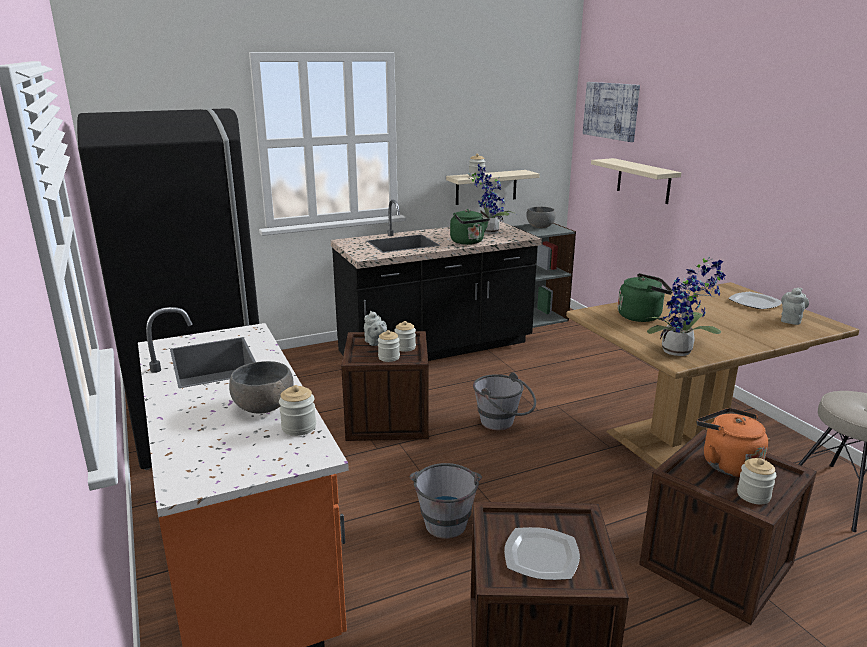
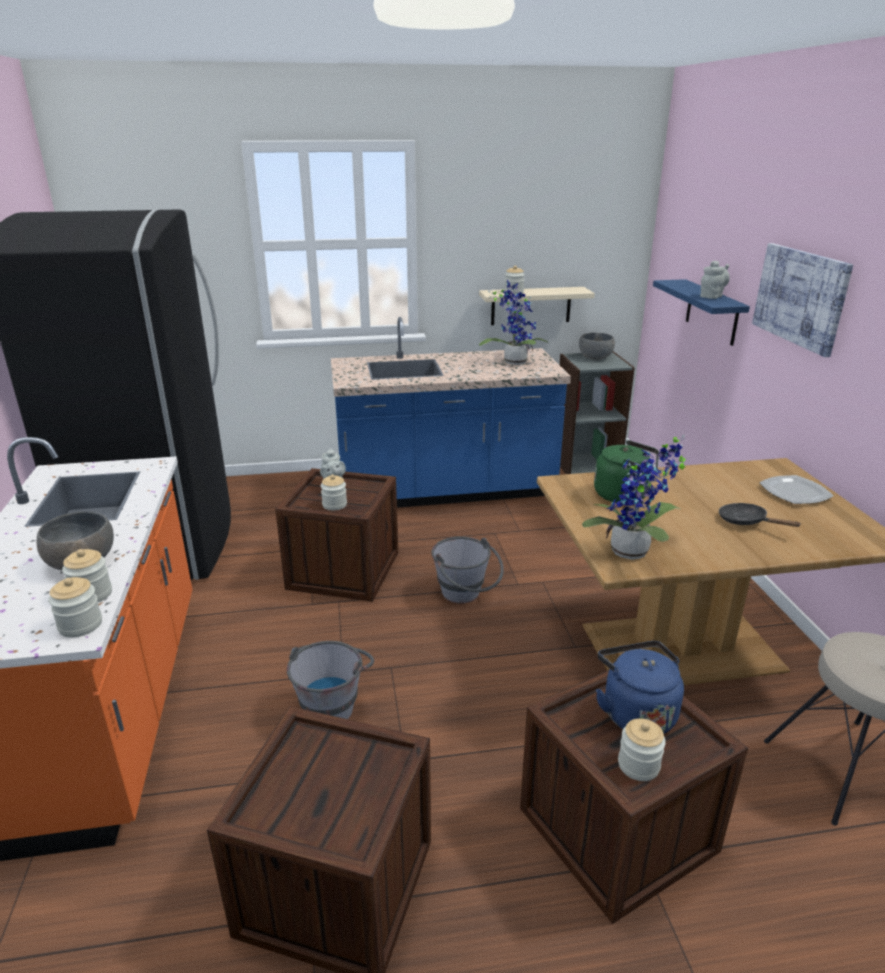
camera: 15 degrees right, 5 degrees up
(405, 347) = (361, 494): jar -> jar (80, 625)
(436, 349) = (446, 491): black counter -> blue counter
(468, 242) = (479, 374): green kettle -> none
(540, 556) = (316, 794): plate -> none
(611, 110) = (688, 218): picture -> picture (800, 297)
(643, 181) = (712, 312): beige shelf -> blue shelf
(727, 463) = (635, 712): orange kettle -> blue kettle
(739, 324) = (746, 522): none -> black frying pan
(791, 320) = (826, 525): grey teapot -> grey teapot (712, 296)

